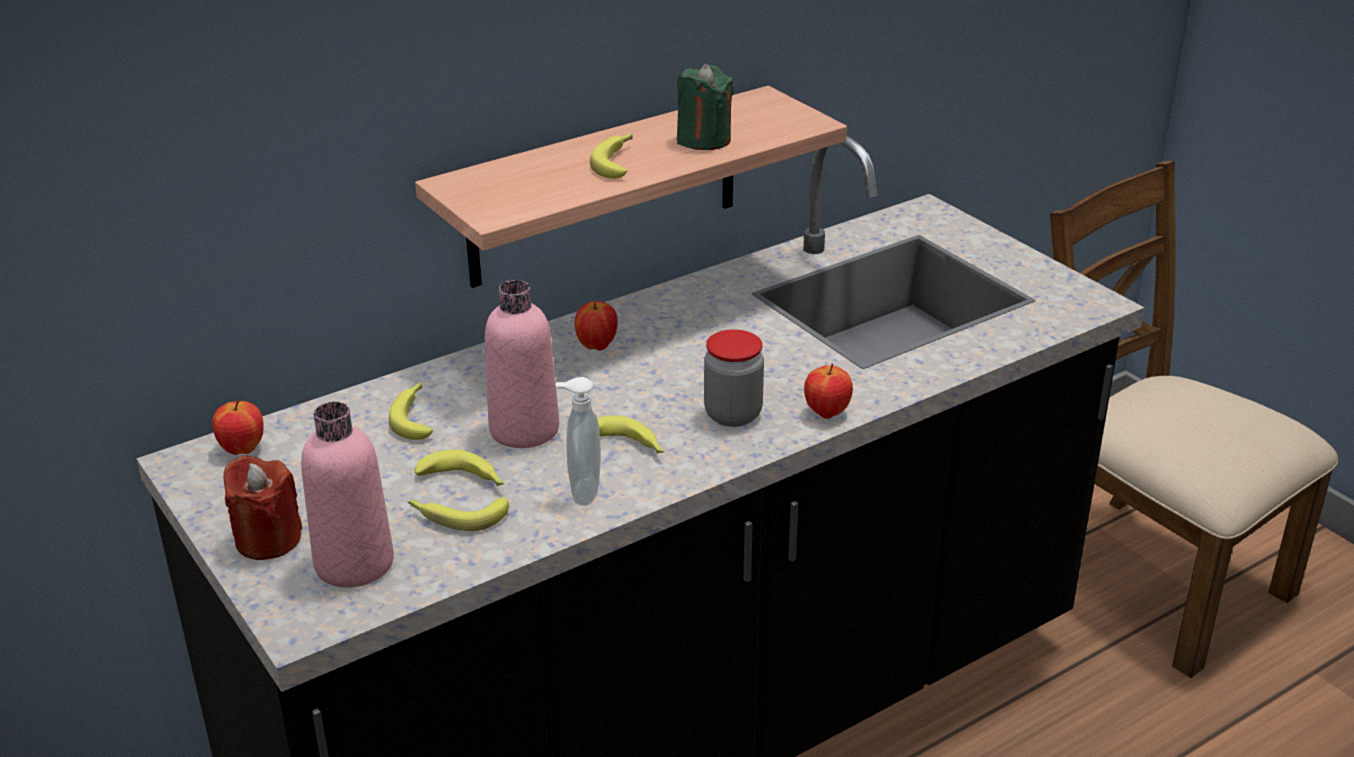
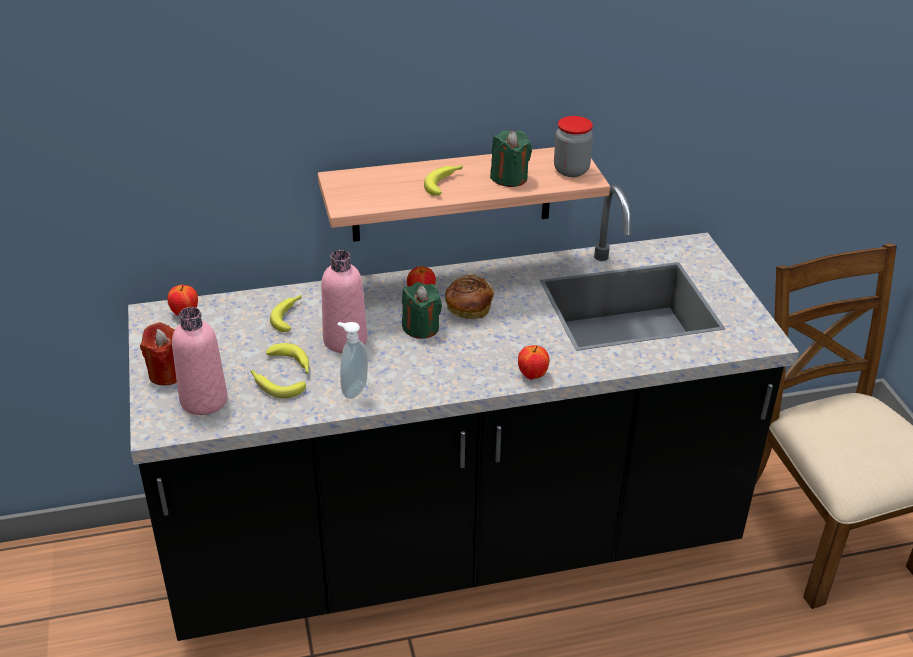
camera: 20 degrees right, 5 degrees up
(626, 388) = (421, 328): none -> green candle
(626, 446) = (397, 366): banana -> none
(677, 349) = (468, 308): none -> bread
(733, 414) = (474, 361): jar -> jar (571, 170)

